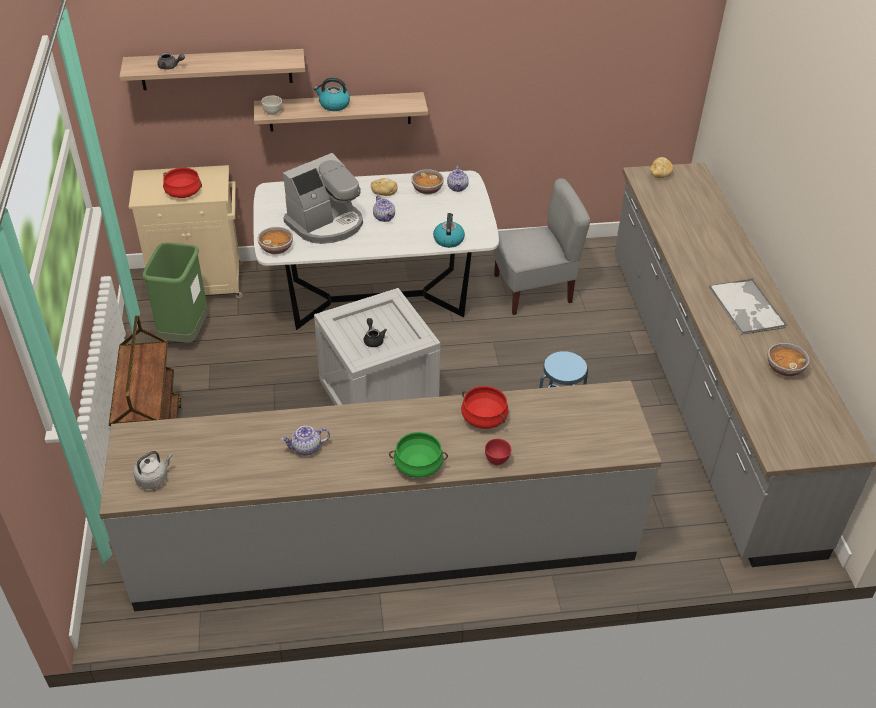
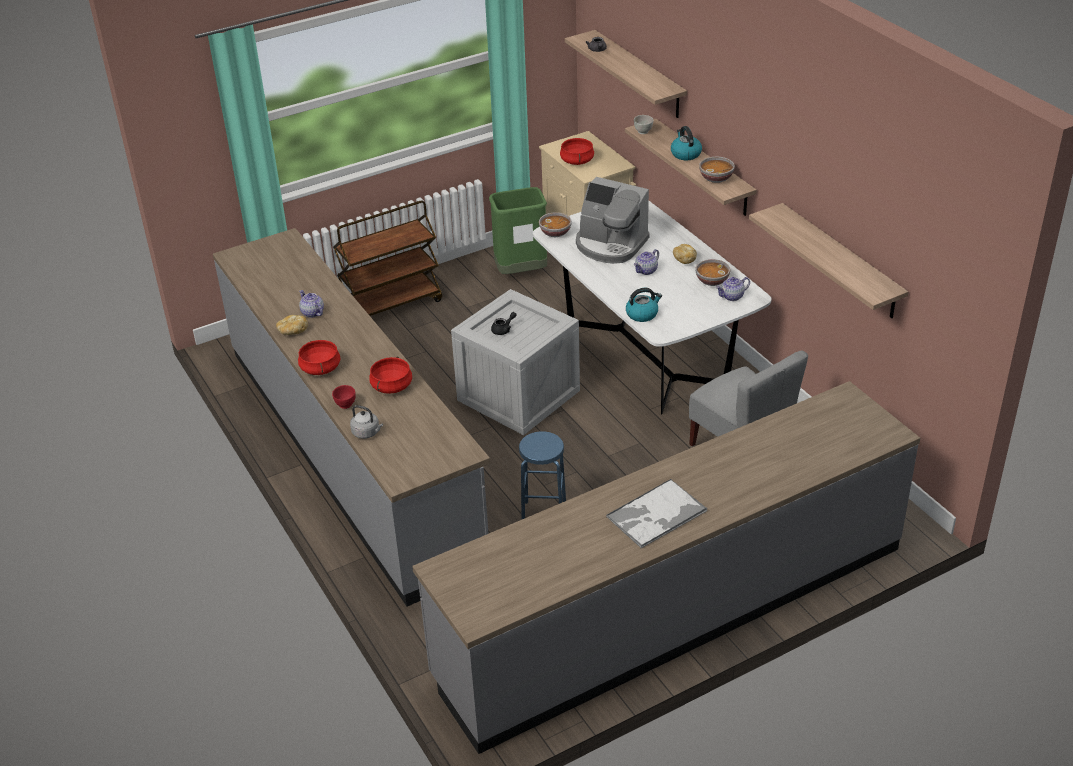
camera: 70 degrees right, 5 degrees down
(154, 478) = (252, 262): grey kettle -> grey kettle (367, 433)
(418, 465) = (320, 368): green cooking pot -> red cooking pot
(542, 96) = (840, 261): none -> shelf
(660, 174) = (860, 409): bread -> bread (292, 331)
(784, 368) = (571, 556): bowl -> bowl (716, 178)

